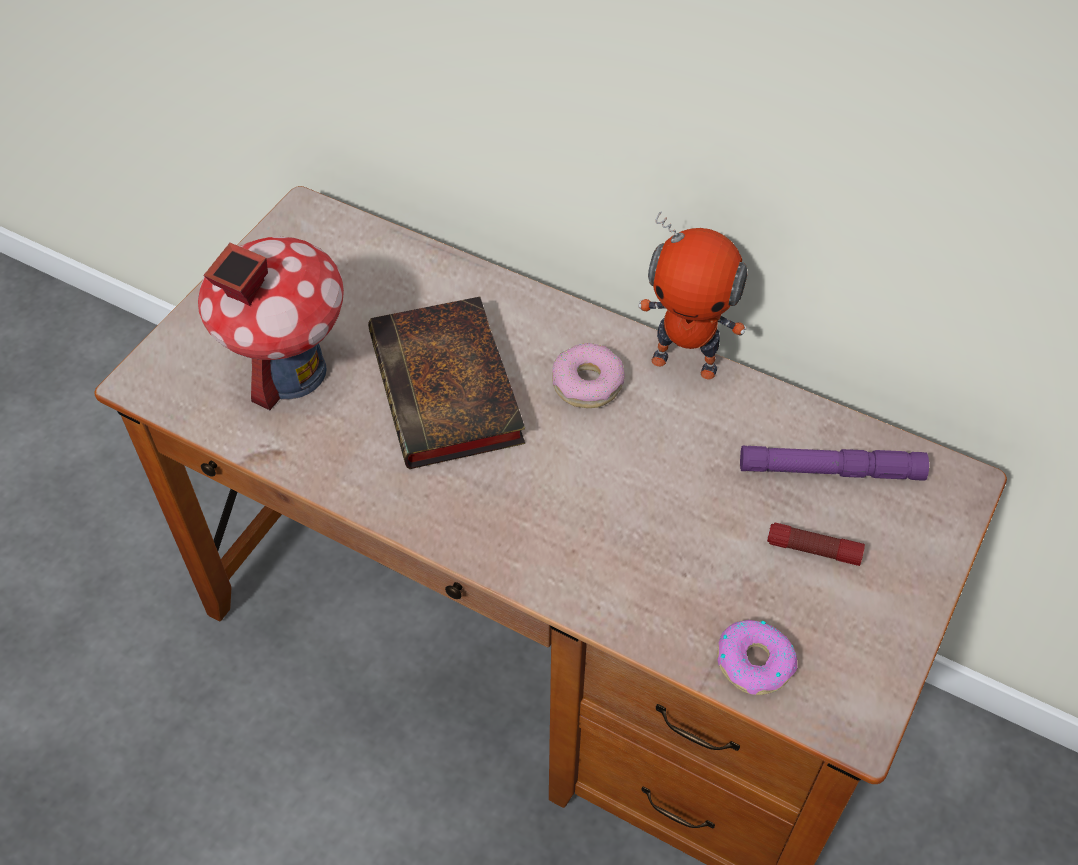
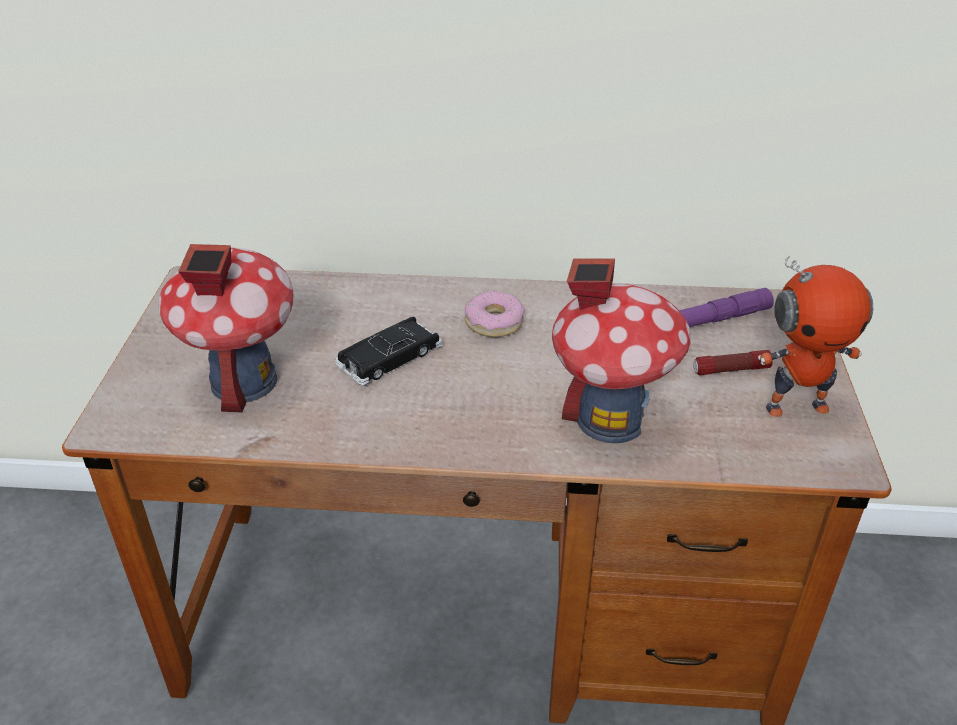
camera: 25 degrees left, 15 degrees down
(449, 392) = (389, 357): book -> black toy car
(631, 563) = (610, 419): none -> toy house
(685, 361) = (556, 290): toy robot -> toy robot (796, 405)
(754, 662) = (746, 449): donut -> none

